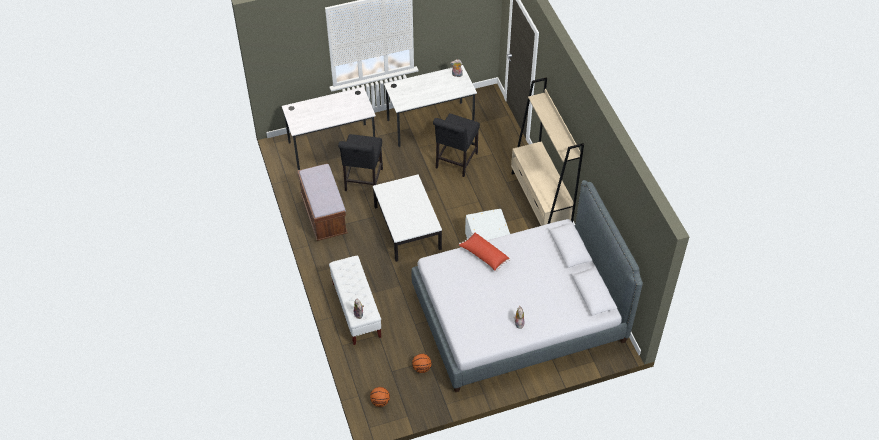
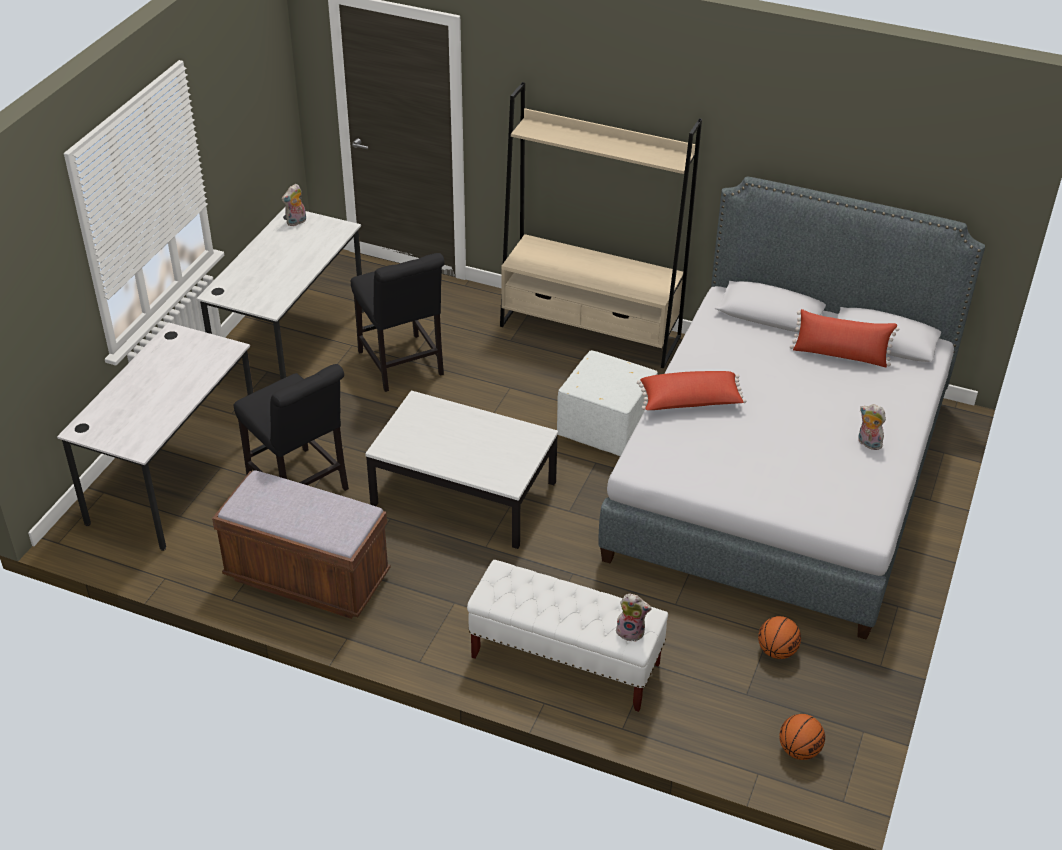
camera: 50 degrees left, 10 degrees down
(566, 284) = (840, 355): none -> red pillow

